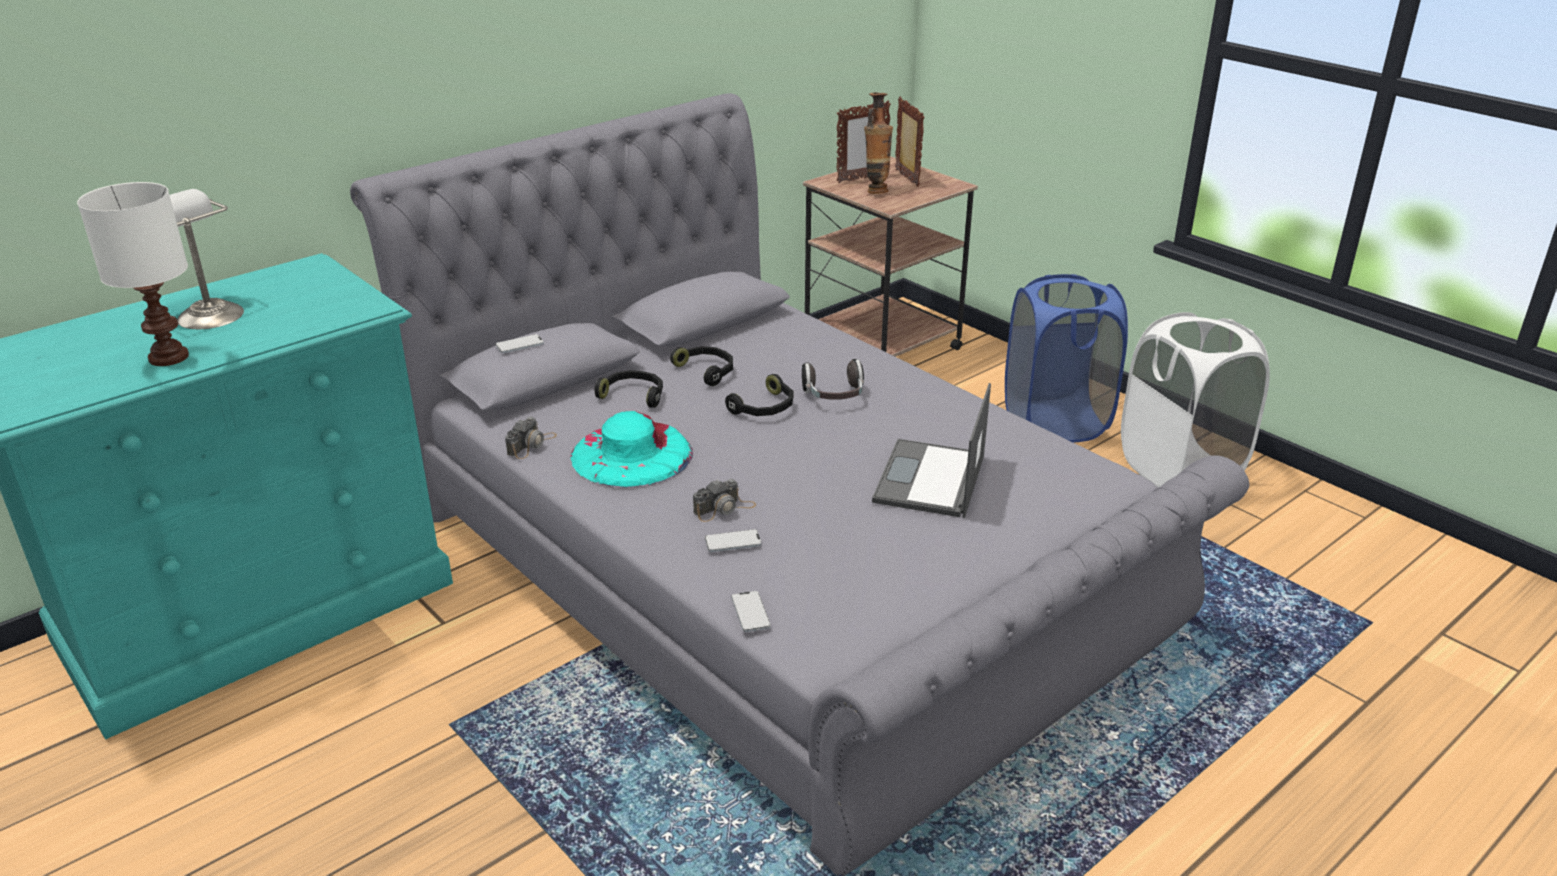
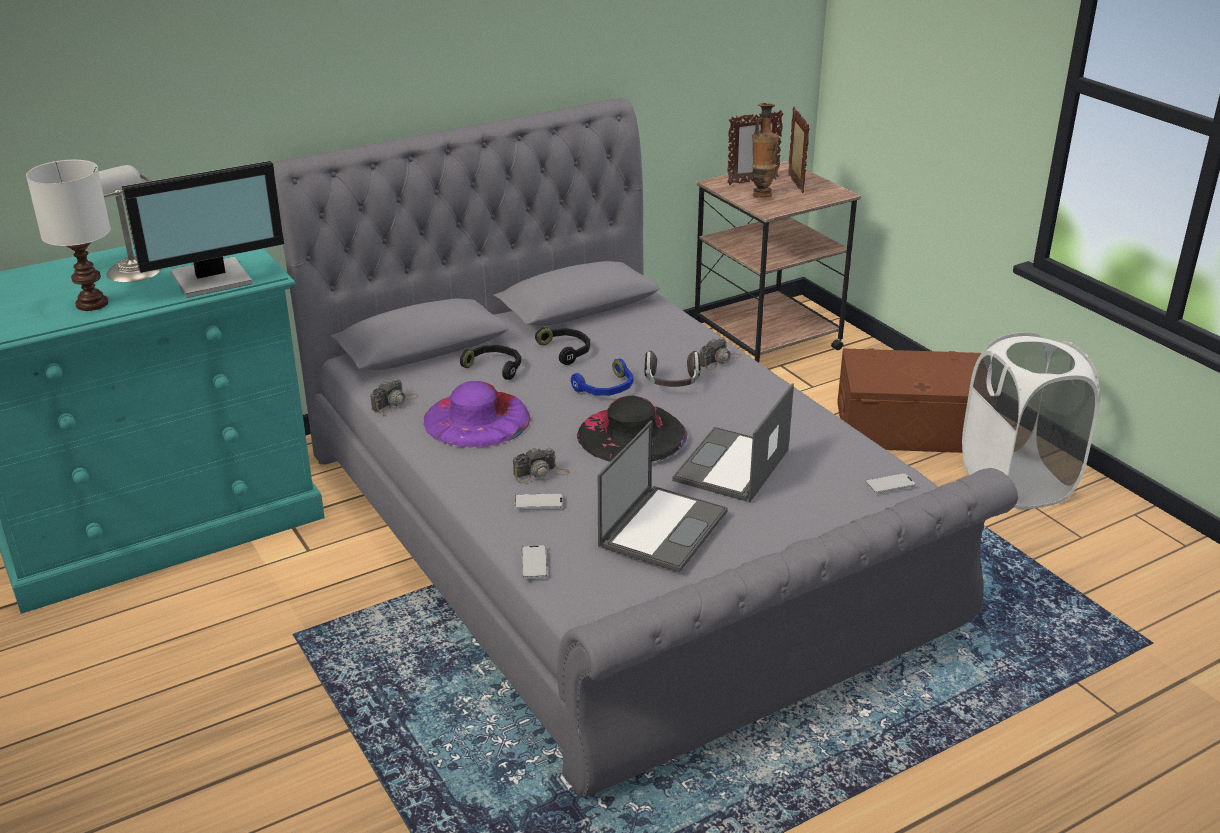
camera: 10 degrees right, 0 degrees up
(313, 318) = (213, 279): none -> monitor
(519, 345) = (401, 314): phone -> phone (890, 484)
(632, 454) = (477, 419): turquoise hat -> purple hat
(765, 408) = (606, 389): black headphones -> blue headphones
(810, 455) = (632, 434): none -> black hat
(875, 367) = (719, 360): none -> camera
(882, 556) = (663, 527): none -> laptop
(1055, 422) = (909, 427): blue laundry basket -> brown storage box

